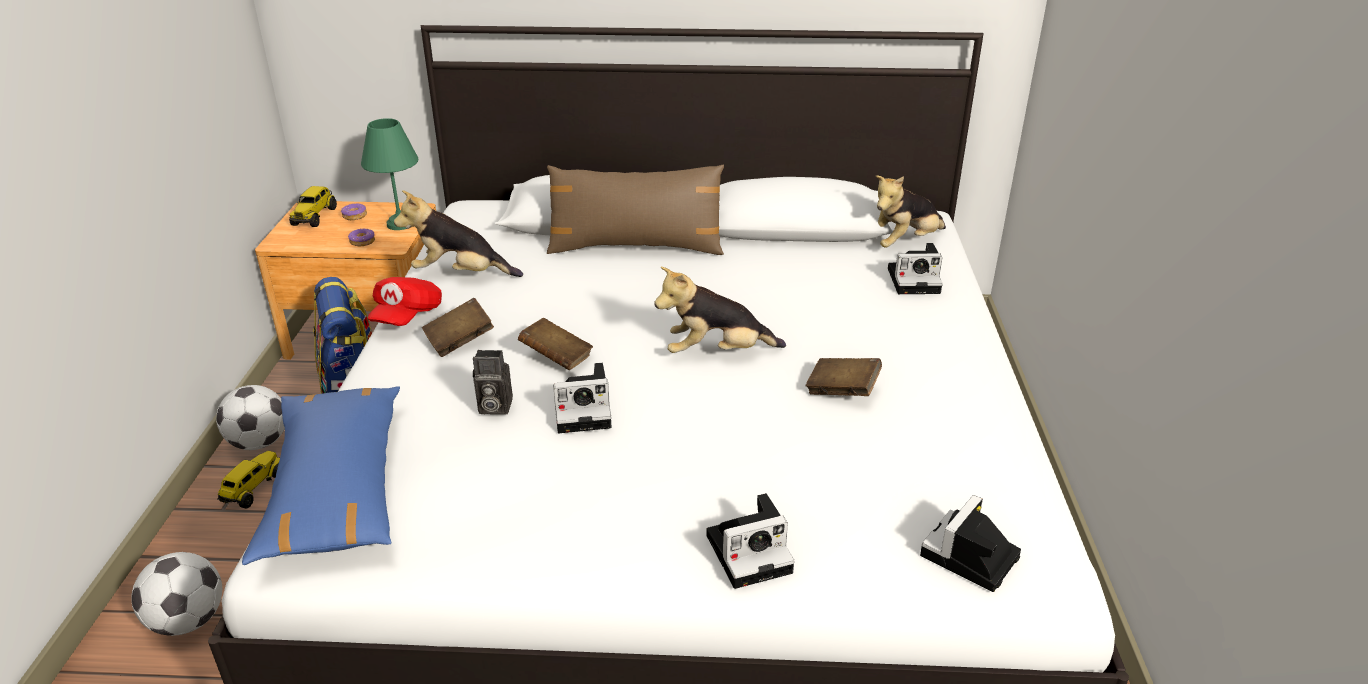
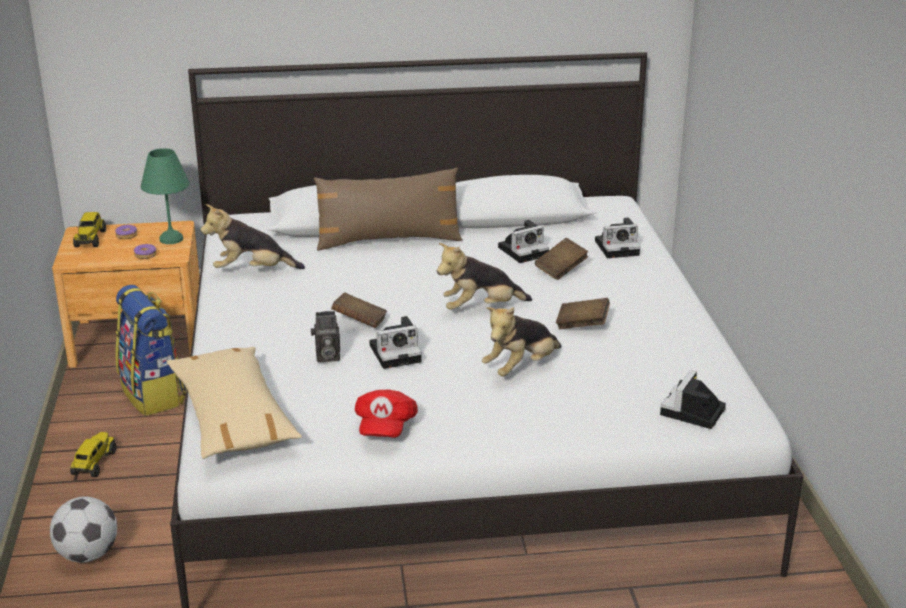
camera: 10 degrees left, 5 degrees down
(259, 443) = (81, 431): football -> none
(336, 487) = (232, 416): blue pillow -> beige pillow
(407, 316) = (224, 304): red cap -> red cap (385, 427)
(459, 341) = (276, 317): brown book -> brown book (561, 269)
(751, 552) = (547, 423): camera -> camera (524, 251)
(904, 243) = (603, 221): plush toy -> plush toy (521, 368)

